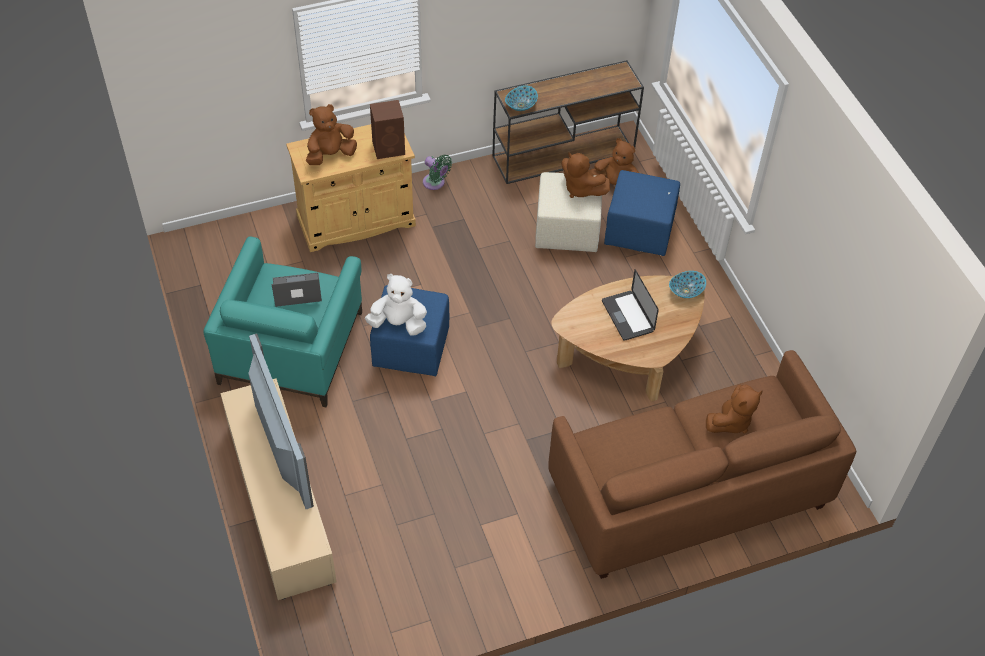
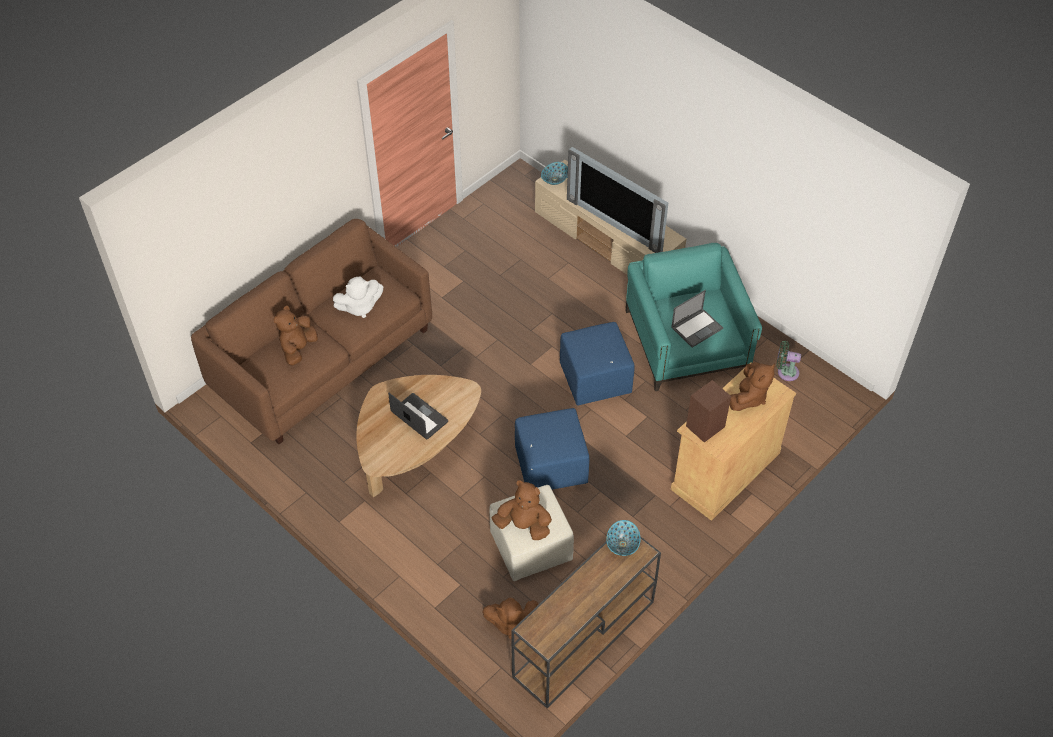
camera: 155 degrees right, 0 degrees up
(398, 324) = (599, 334): white plush toy -> white plush toy (359, 307)
(435, 183) = (685, 543): green fan -> green fan (785, 372)
(640, 231) = (461, 578): blue ottoman -> blue ottoman (550, 466)
(685, 291) = (379, 461): bowl -> bowl (555, 180)

